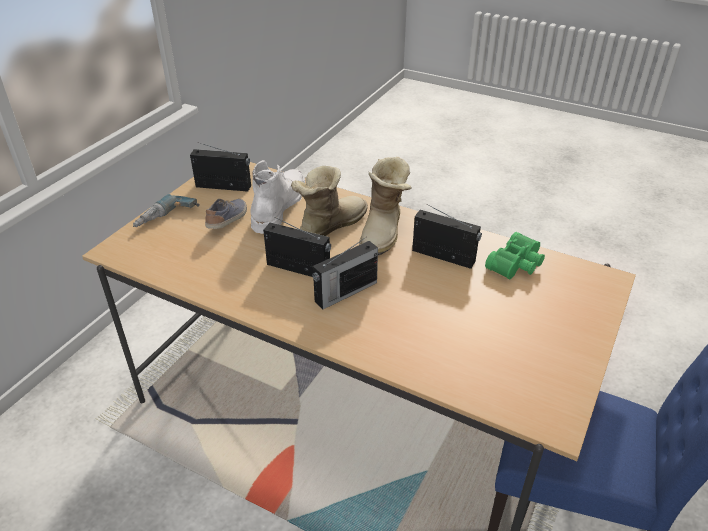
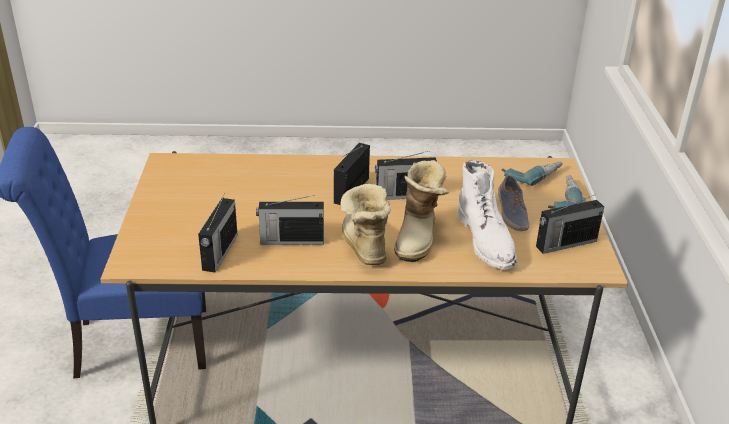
camera: 150 degrees right, 5 degrees down
(152, 250) = (532, 174): none -> power drill
(517, 265) = (219, 253): green binoculars -> radio

